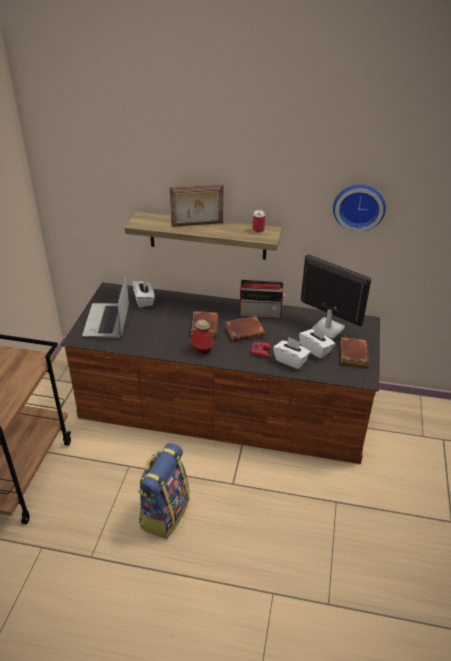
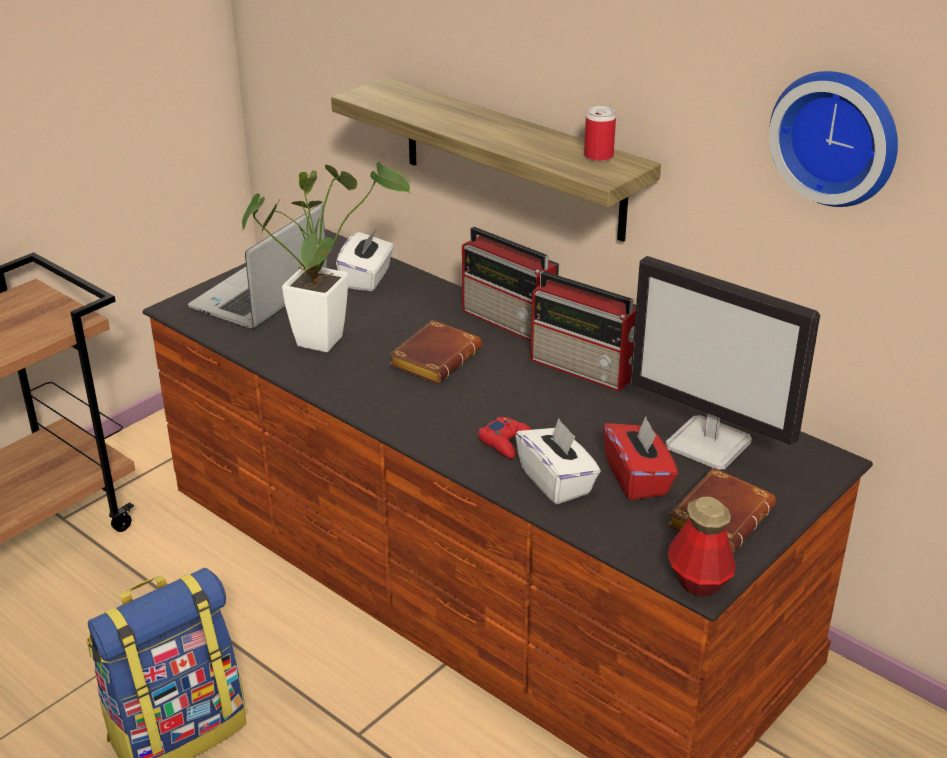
camera: 30 degrees right, 5 degrees down
(152, 331) = (325, 336): none -> potted plant
(197, 225) = (478, 121): picture frame -> none
(202, 349) = (389, 398): bottle -> bottle (698, 581)
(217, 302) = (510, 321): none -> radio
(245, 331) = (513, 393): brown book -> none
(315, 349) = (637, 479): white tissue box -> red tissue box
(327, 328) = (710, 444): monitor -> monitor turned 150 degrees clockwise

